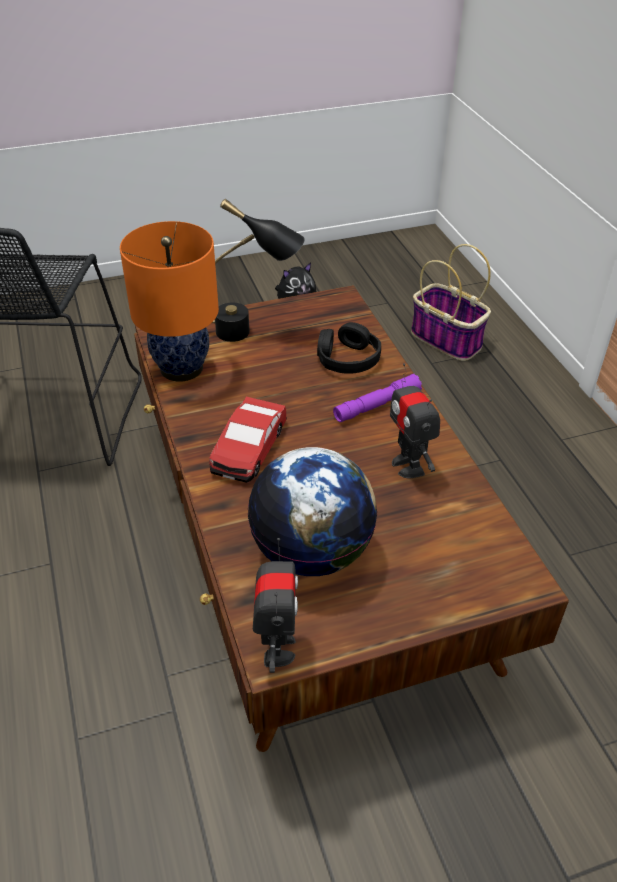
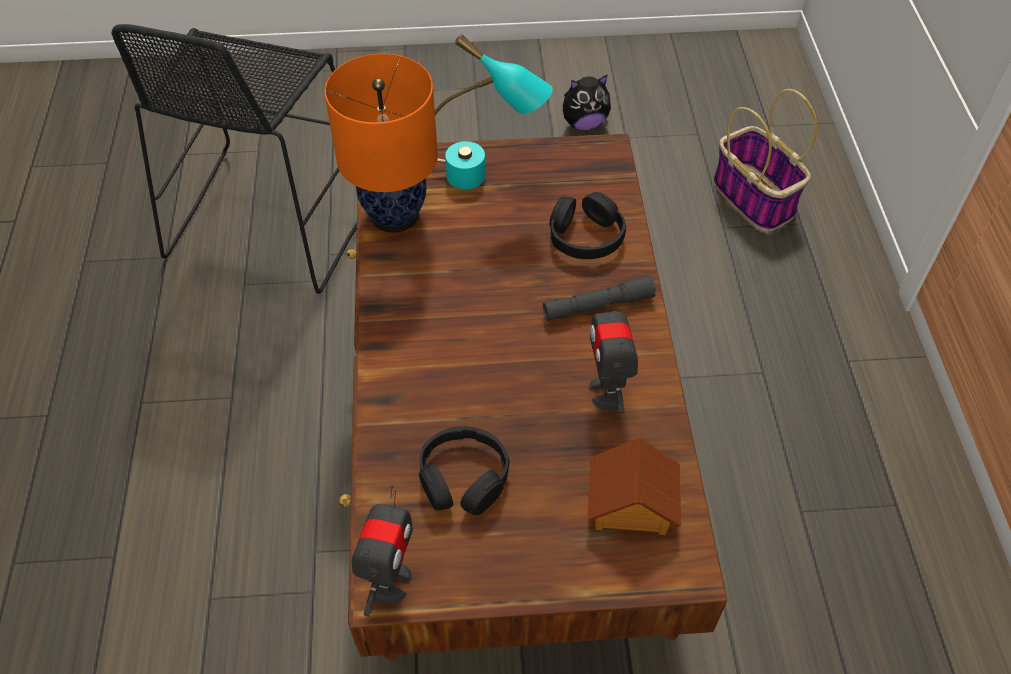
camera: 15 degrees right, 10 degrees up
(249, 331) = (485, 178): black table lamp -> turquoise table lamp
(249, 448) = (436, 334): toy car -> none
(312, 552) = (463, 478): globe -> black headphones
(377, 405) = (598, 306): purple flashlight -> grey flashlight
(461, 543) = (631, 503): none -> toy house

